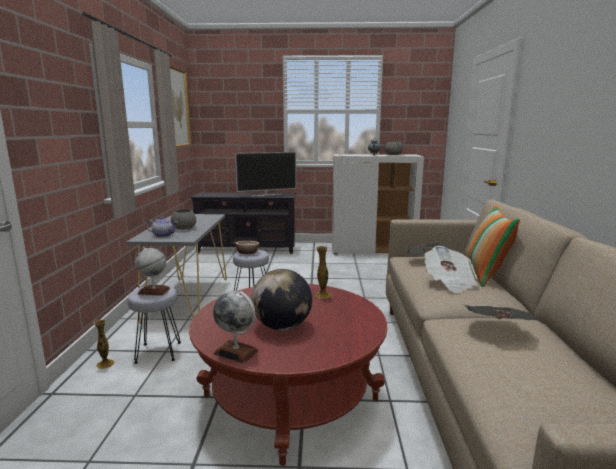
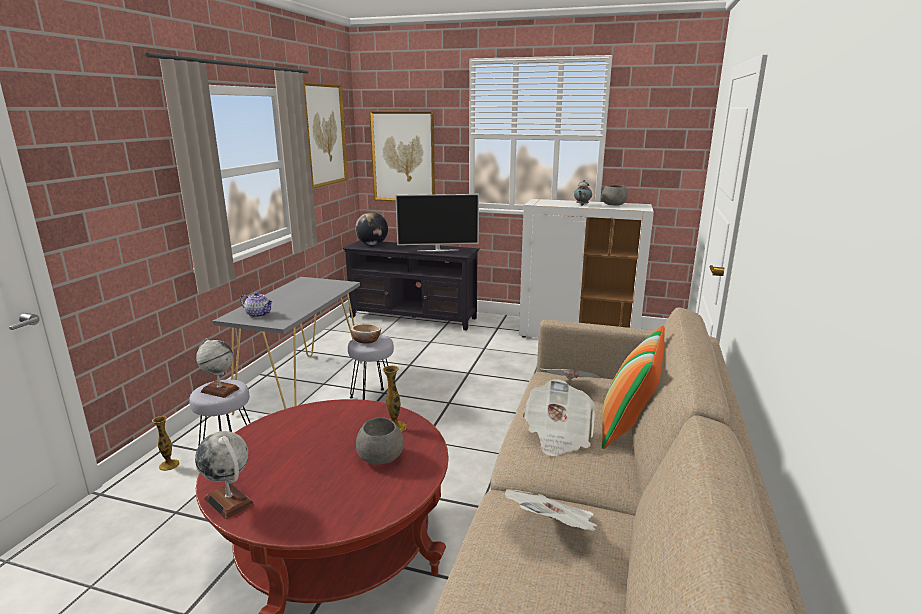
camera: 15 degrees right, 5 degrees up
(184, 228) = (291, 304): grey bowl -> grey bowl (380, 456)
(232, 128) = (403, 157): none -> picture
(282, 326) = (308, 470): globe -> globe (372, 244)

